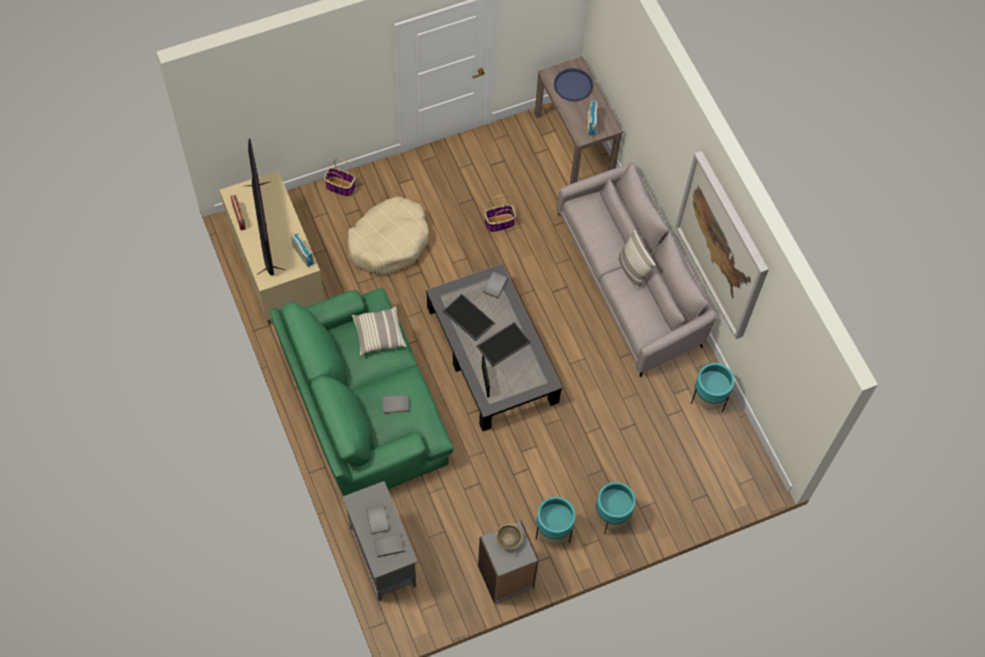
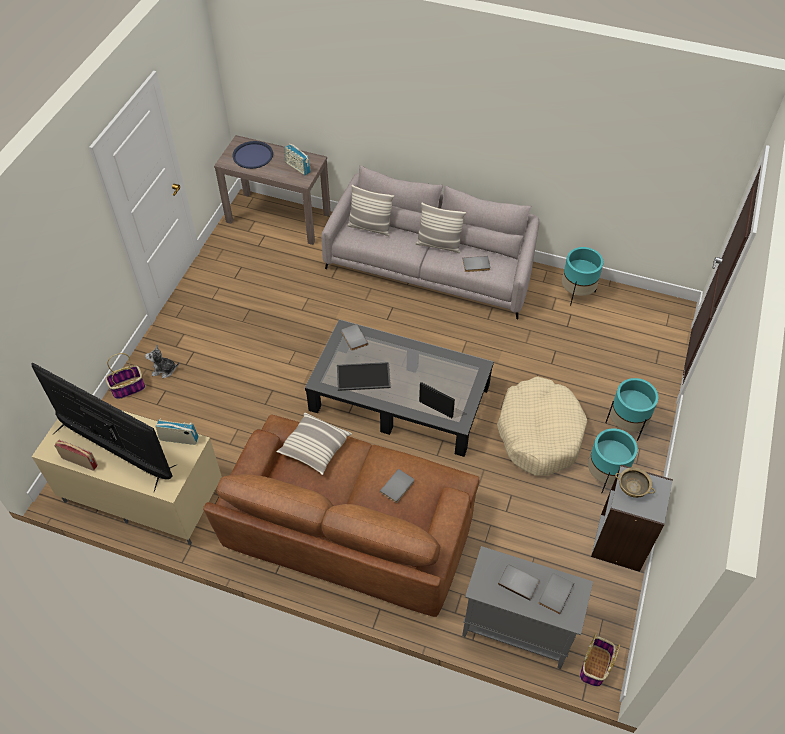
camera: 45 degrees left, 10 degrees down
(363, 404) = (349, 528): green sofa -> brown sofa
(374, 194) = (164, 370): none -> plush toy
(389, 242) = (219, 392): beige dog bed -> beige dog bed (539, 433)
(499, 223) = (290, 308): basket -> basket (595, 667)
(503, 343) = (413, 370): tray -> none
(602, 213) = (370, 227): none -> pillow
(637, 310) = (476, 265): none -> grey book
(723, 245) = (525, 131): picture -> none

